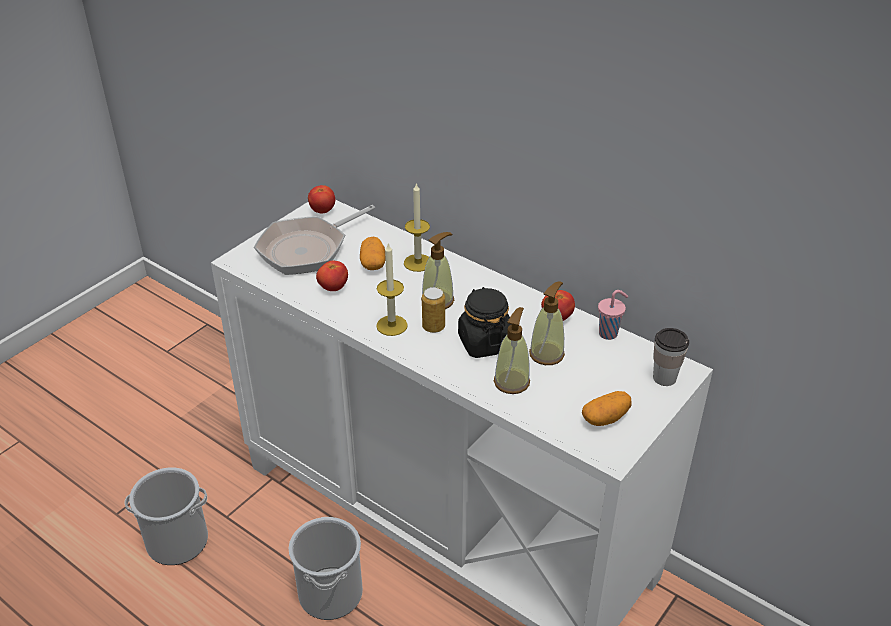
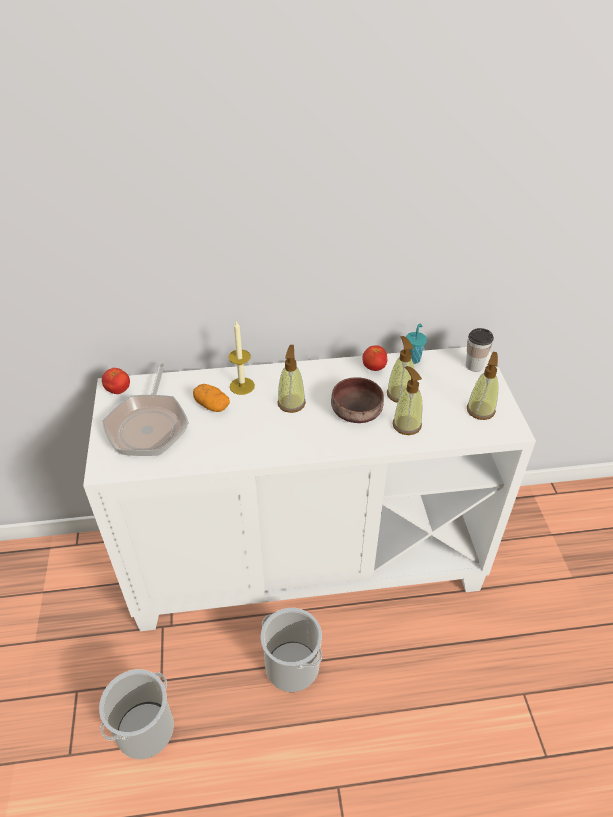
camera: 45 degrees left, 5 degrees up
(333, 288) = (209, 441): tomato -> none
(392, 325) = (287, 440): candle -> none
(433, 327) = (314, 422): can -> none
(485, 343) = (357, 411): black jar -> brown bowl
(605, 418) = (480, 410): potato -> soap dispenser
(609, 333) = (413, 358): pink cup -> turquoise cup

